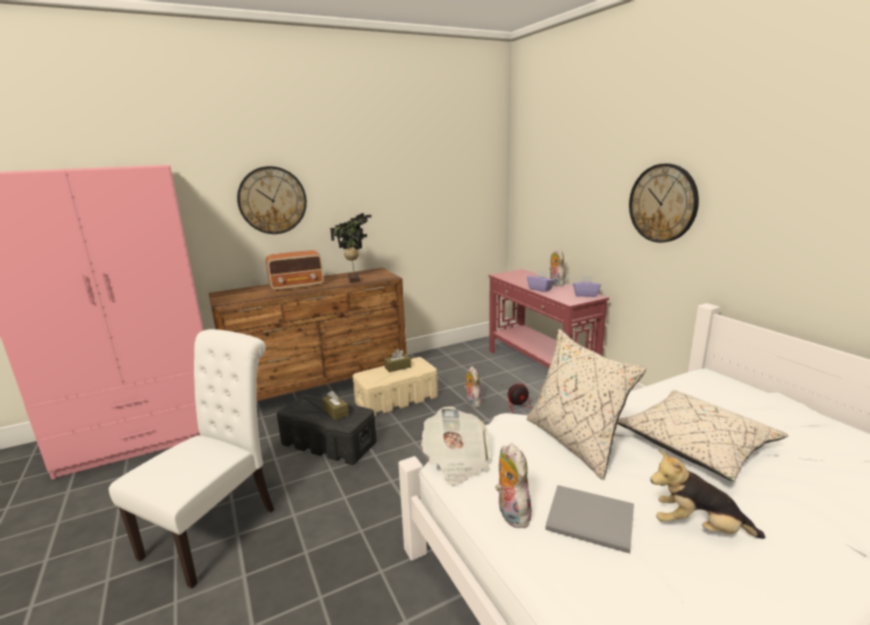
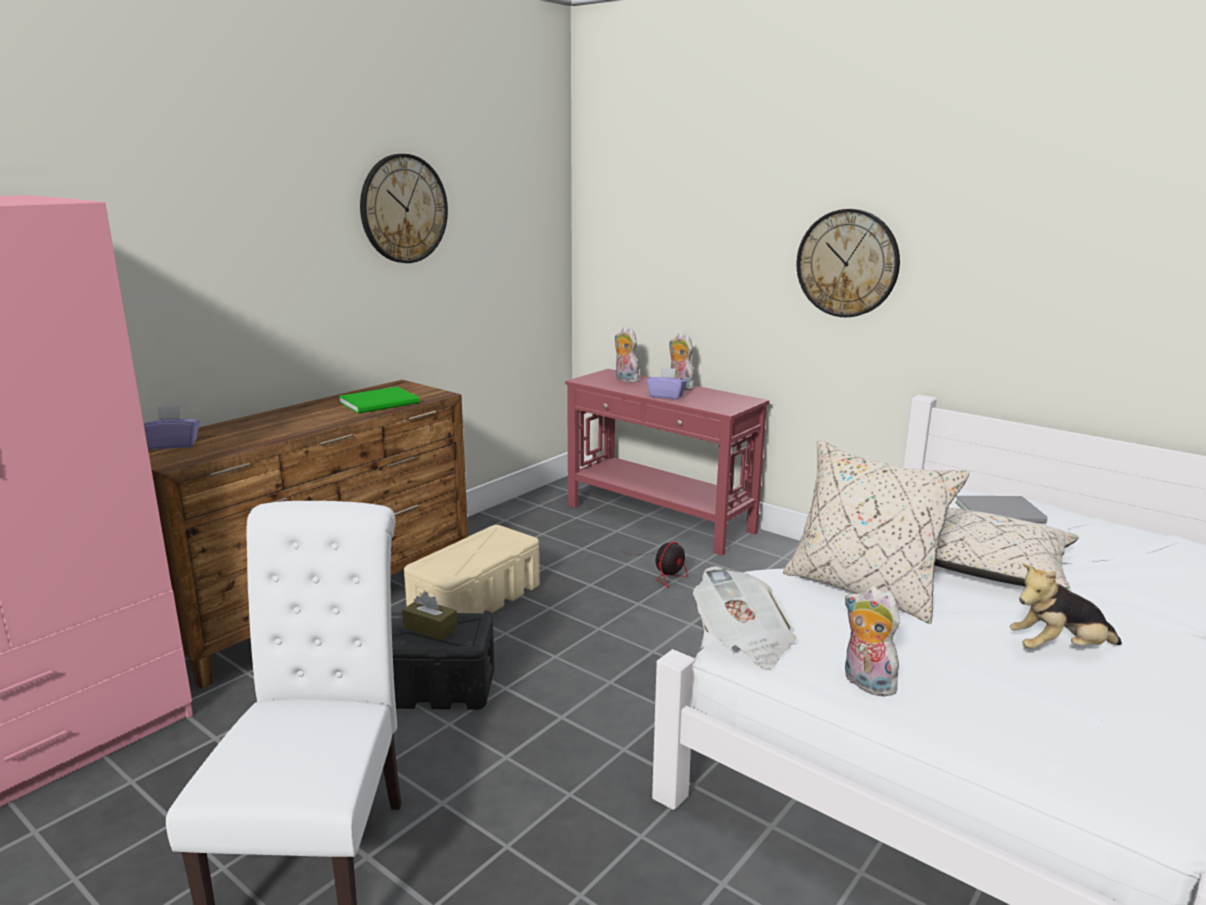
camera: 25 degrees left, 0 degrees up
(272, 200) = (220, 264): wall clock -> wall clock (403, 209)
(297, 286) = (285, 421): radio -> none
(355, 279) = (381, 402): potted plant -> green book
(397, 367) = (474, 545): brown tissue box -> none
(472, 402) = (598, 583): plush toy -> plush toy (625, 380)
(585, 295) = (736, 399): purple tissue box -> purple tissue box (173, 445)
(592, 522) = (959, 669): grey book -> grey book (1002, 513)

